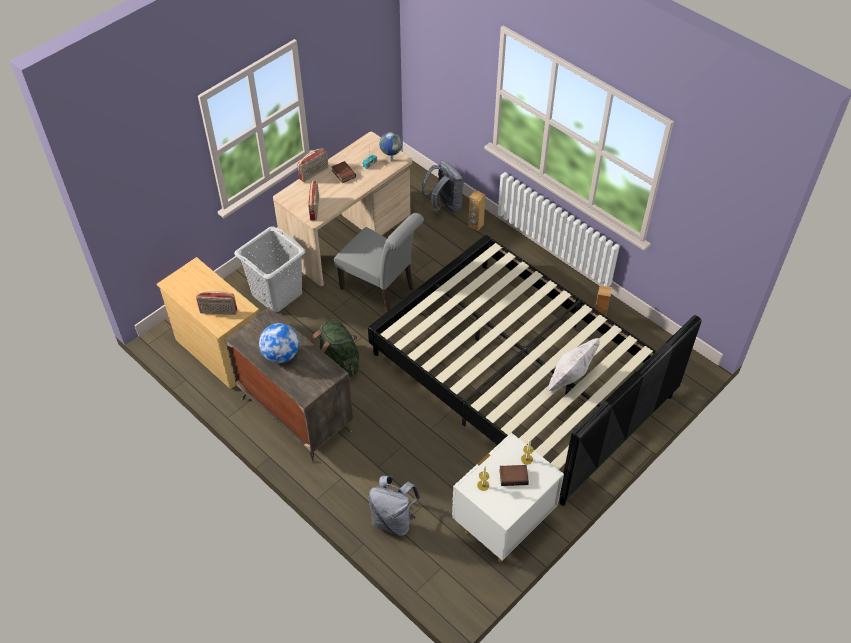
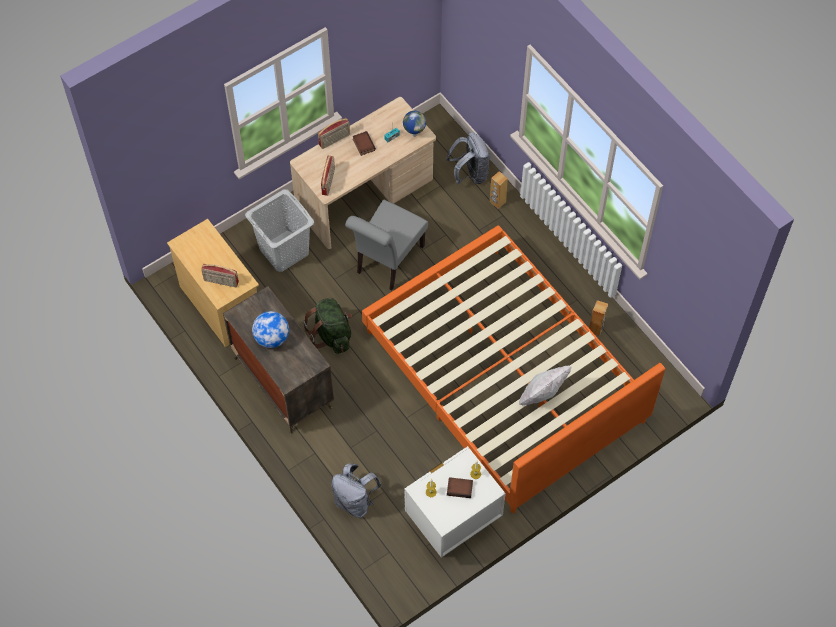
camera: 10 degrees right, 10 degrees up
(381, 290) = (387, 262): grey chair -> grey chair turned 75 degrees clockwise
(520, 376) = (503, 377): black bed -> orange bed

